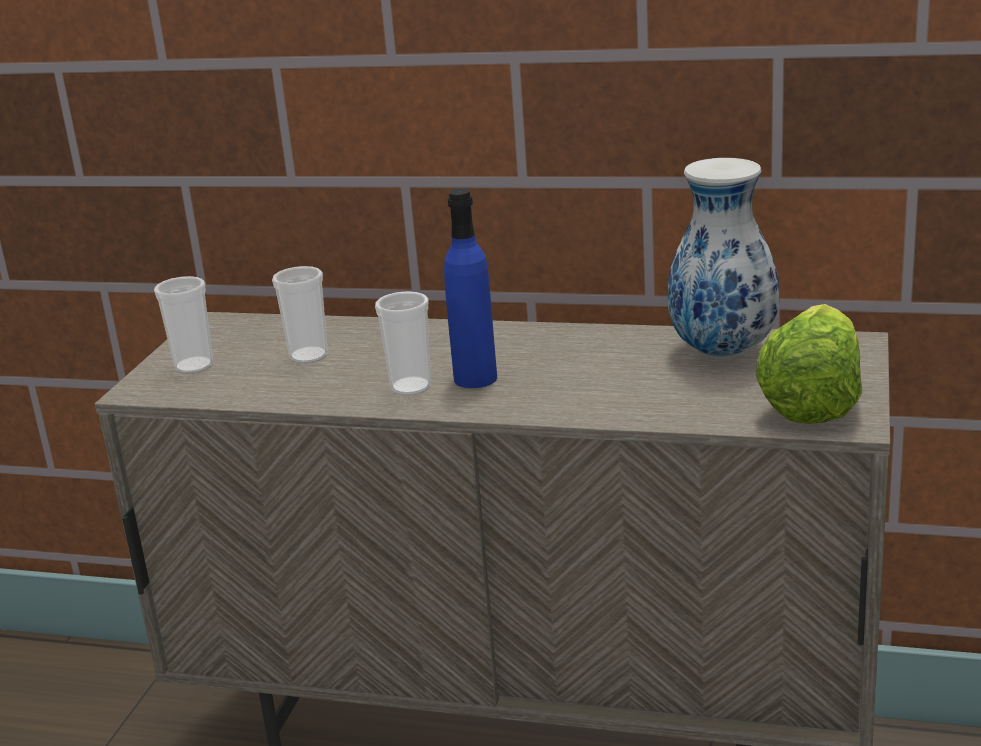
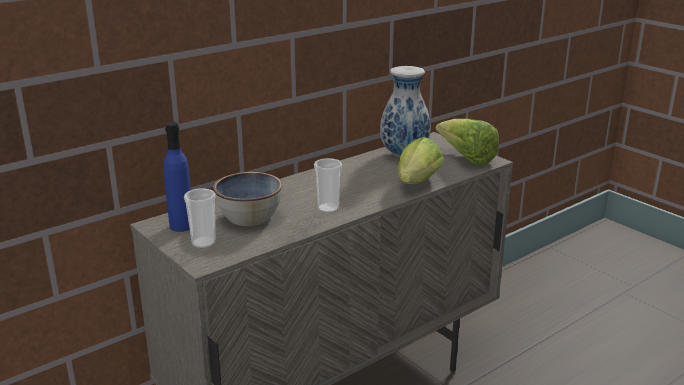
camera: 55 degrees left, 0 degrees up
(308, 356) = (250, 217): cup -> bowl
(475, 378) = (344, 196): blue bottle -> blue bottle (181, 226)
(614, 406) = (416, 184): none -> lettuce

